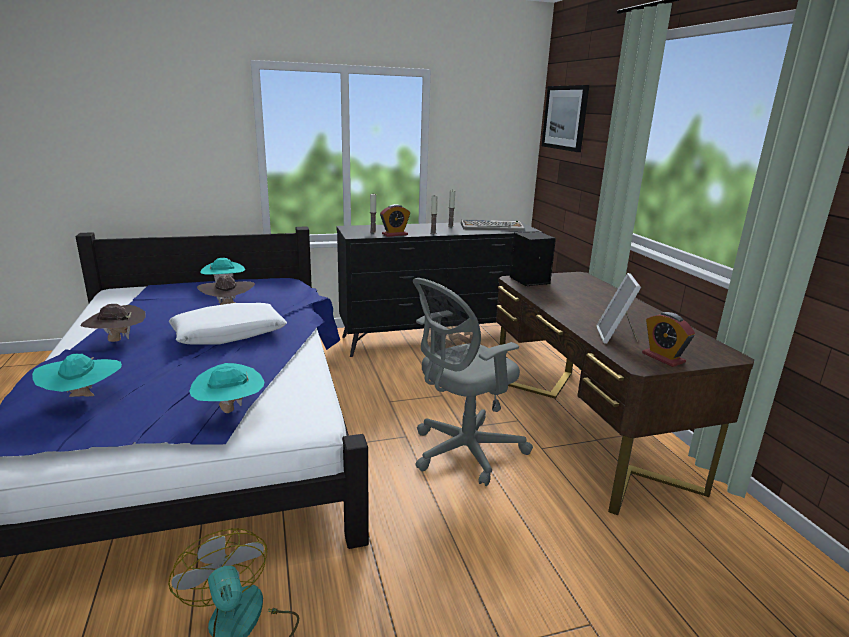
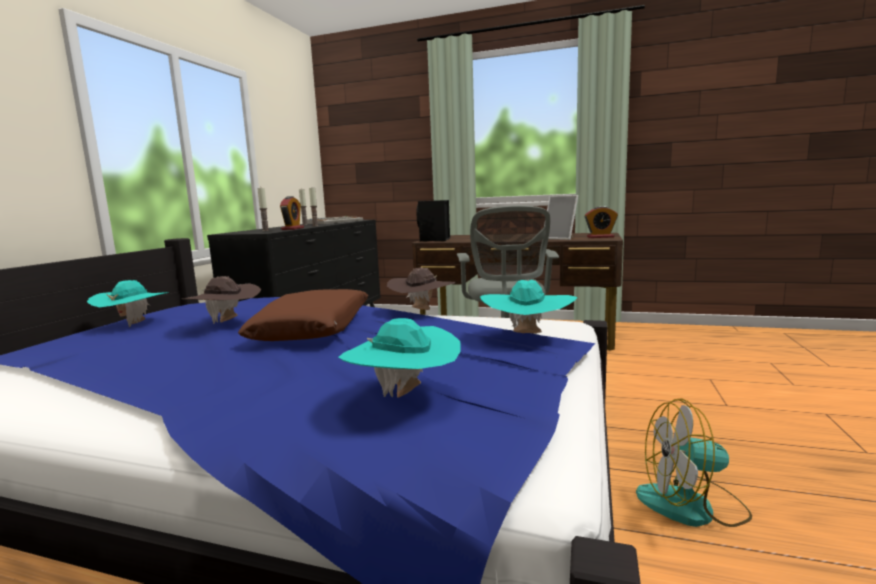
camera: 55 degrees left, 10 degrees down
(117, 340) = (209, 376): brown hat -> brown hat (422, 311)
(229, 334) = (313, 329): white pillow -> brown pillow
(565, 118) = (355, 128): picture -> none

